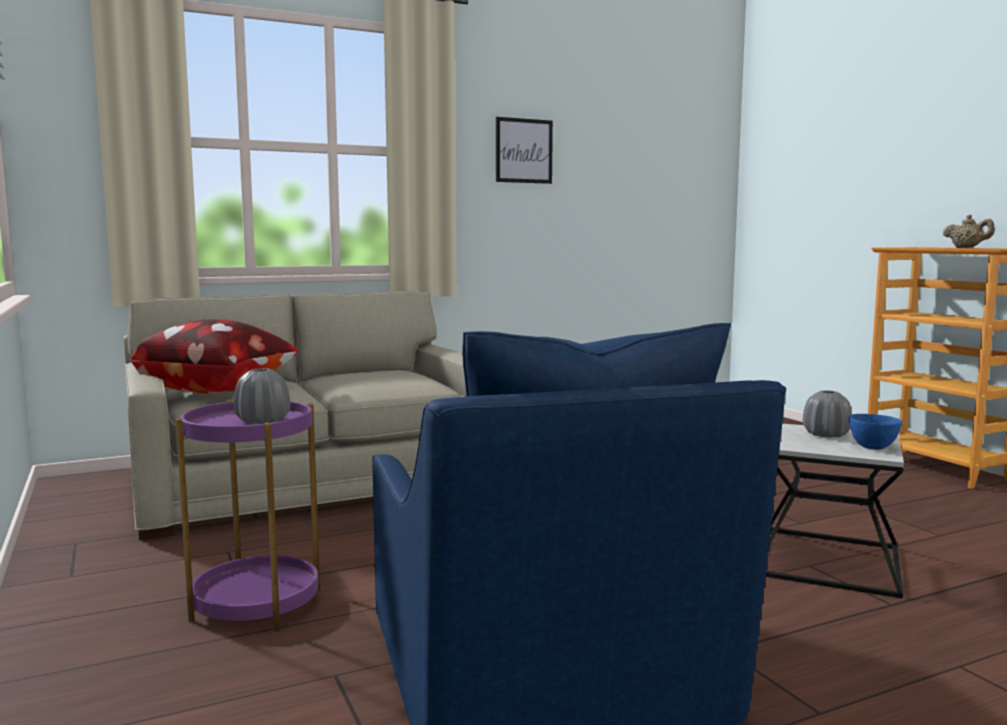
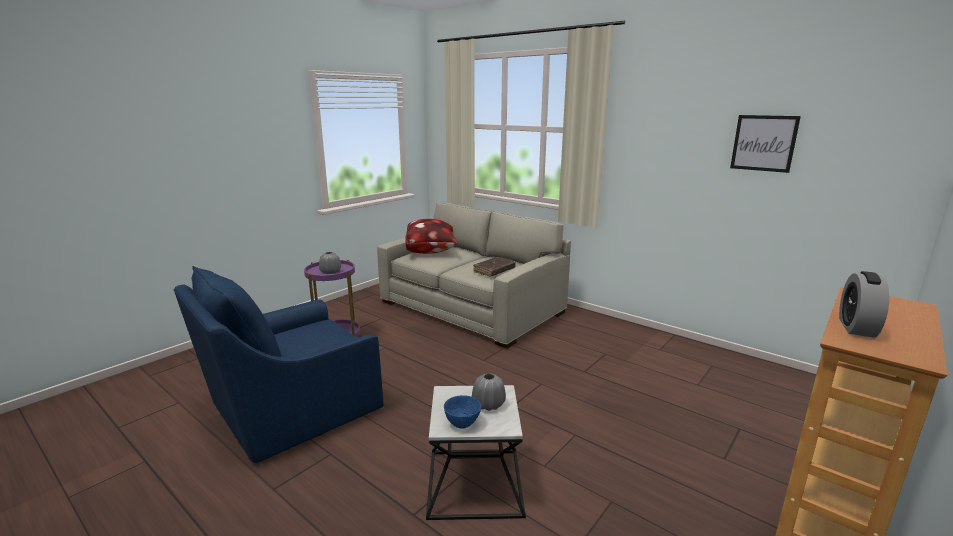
camera: 65 degrees right, 10 degrees up
(403, 378) = (494, 271): none -> brown book
(524, 151) = (671, 129): picture -> picture (763, 143)
(967, 248) = (856, 327): beige teapot -> alarm clock

